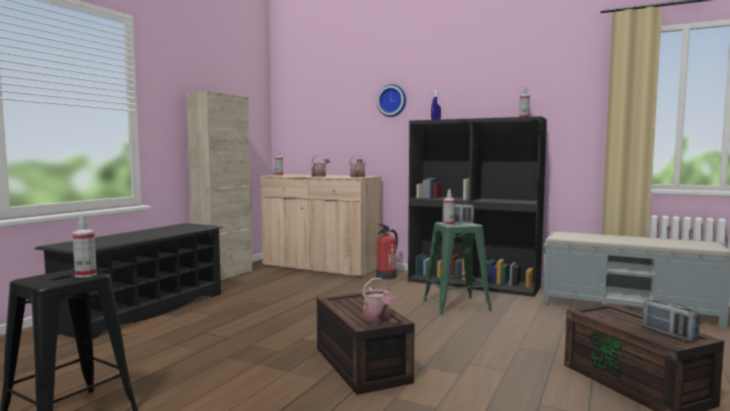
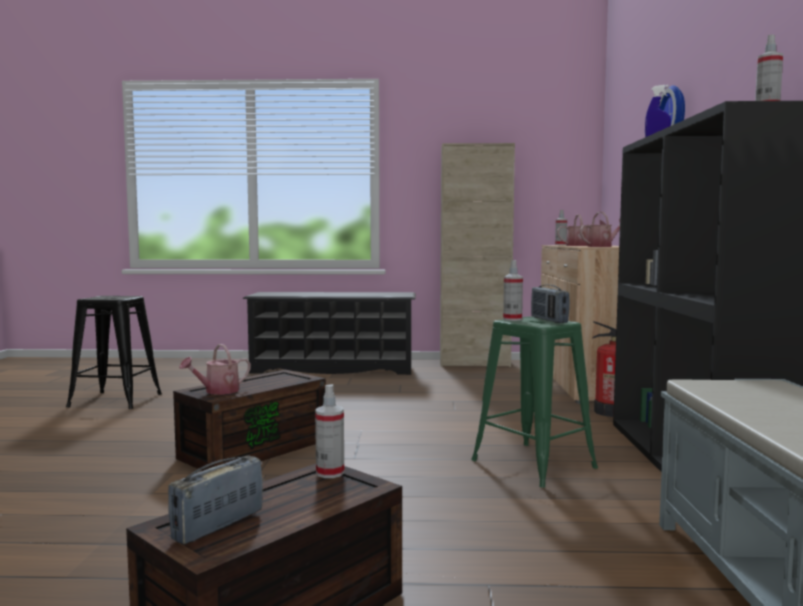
camera: 65 degrees right, 0 degrees up
(86, 275) = (116, 298): spray bottle -> spray bottle (330, 473)

